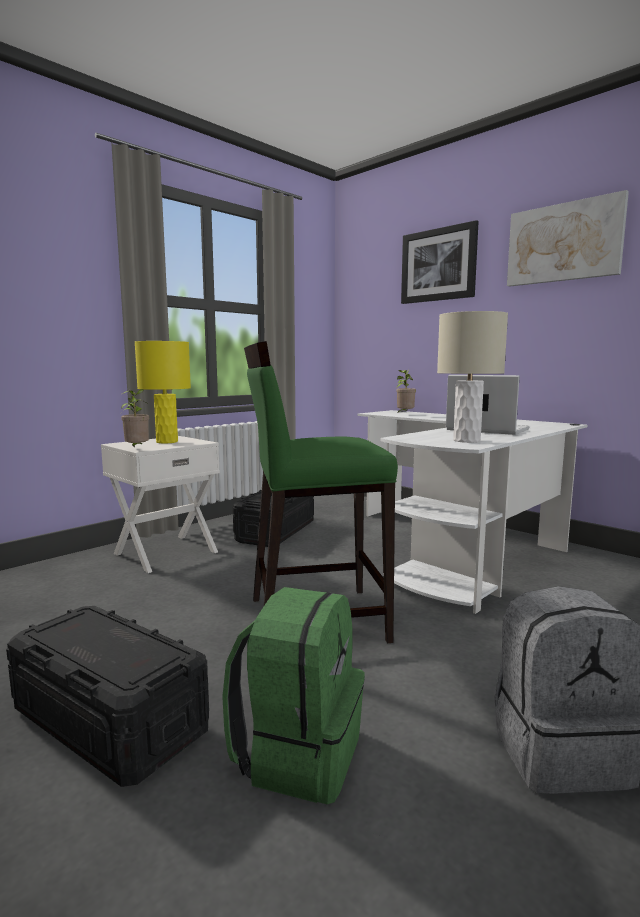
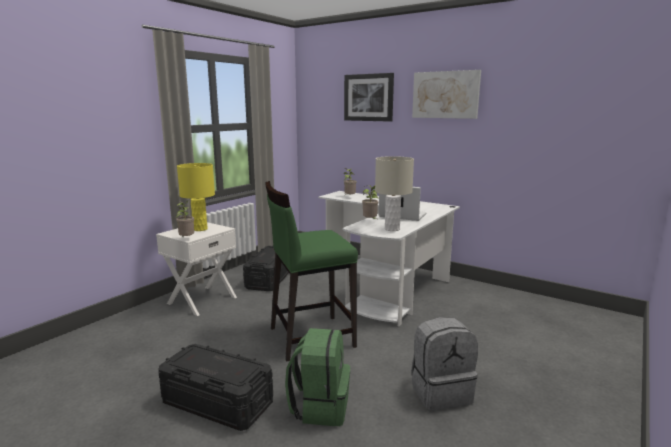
camera: 10 degrees left, 5 degrees up
(431, 433) = (370, 221): none -> potted plant

